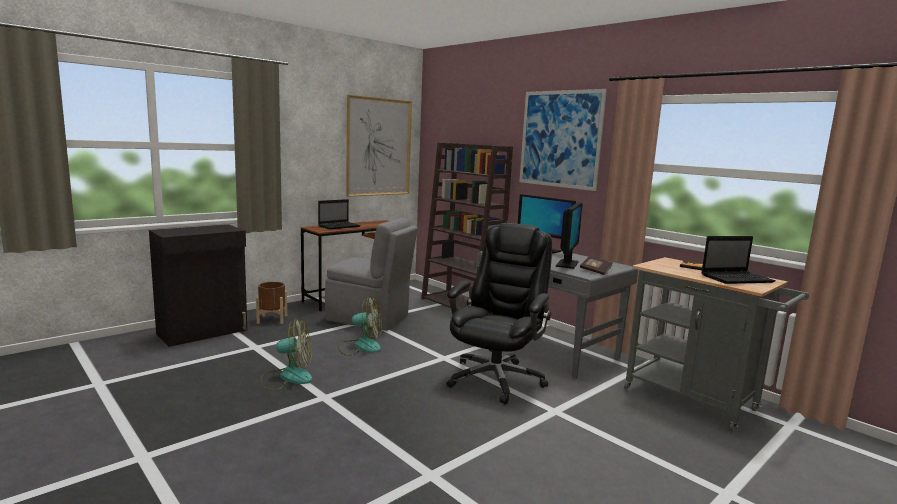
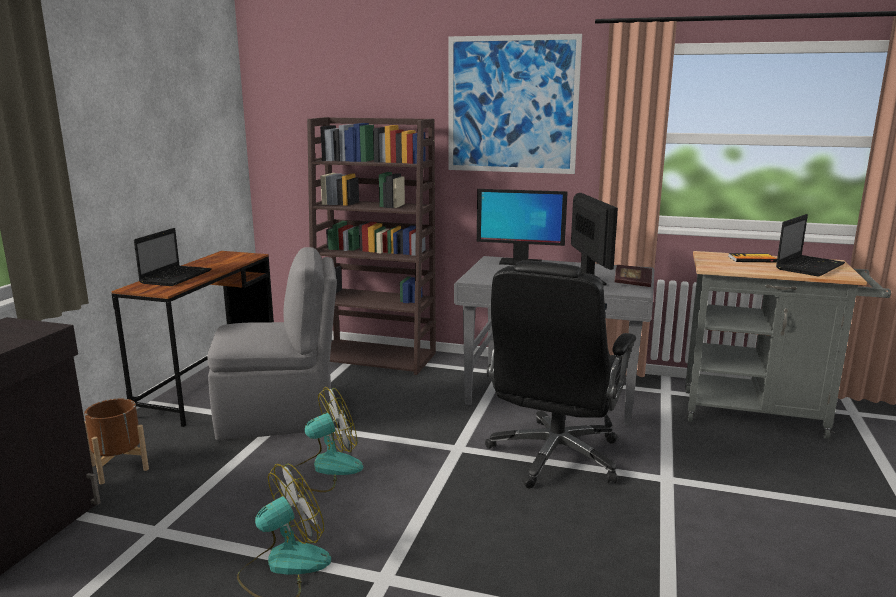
camera: 30 degrees left, 5 degrees up
(379, 147) = (197, 132): picture -> none
(496, 378) = (554, 457): black office chair -> black office chair turned 150 degrees counterclockwise

